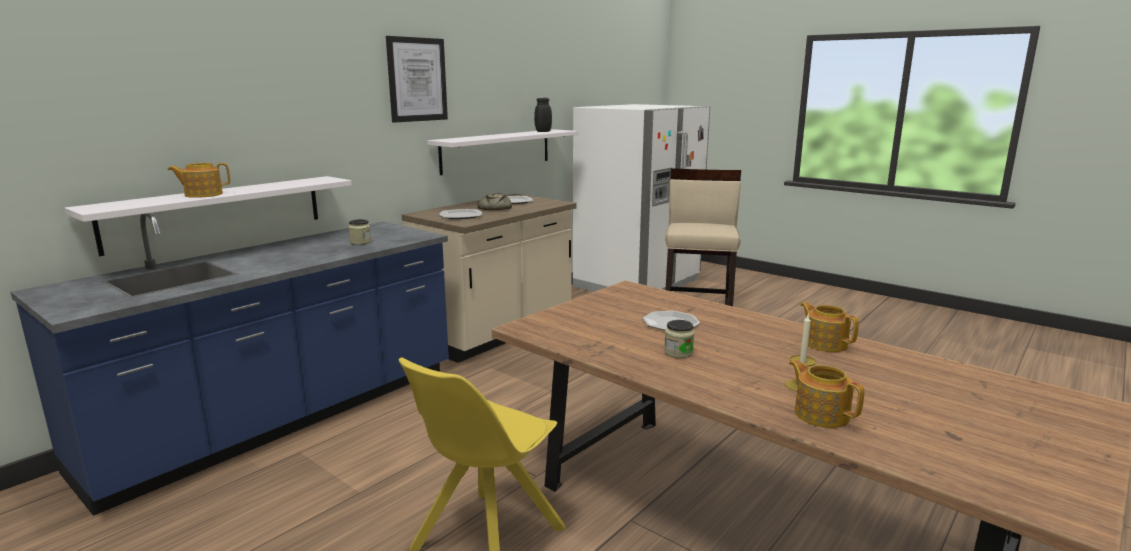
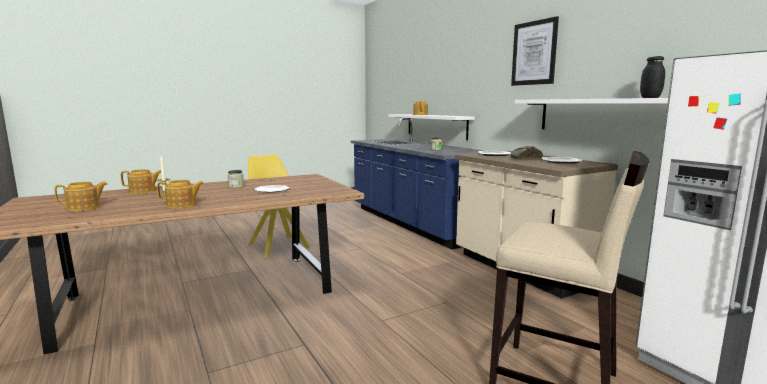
camera: 110 degrees right, 5 degrees down
(955, 401) = (84, 208): none -> teapot

